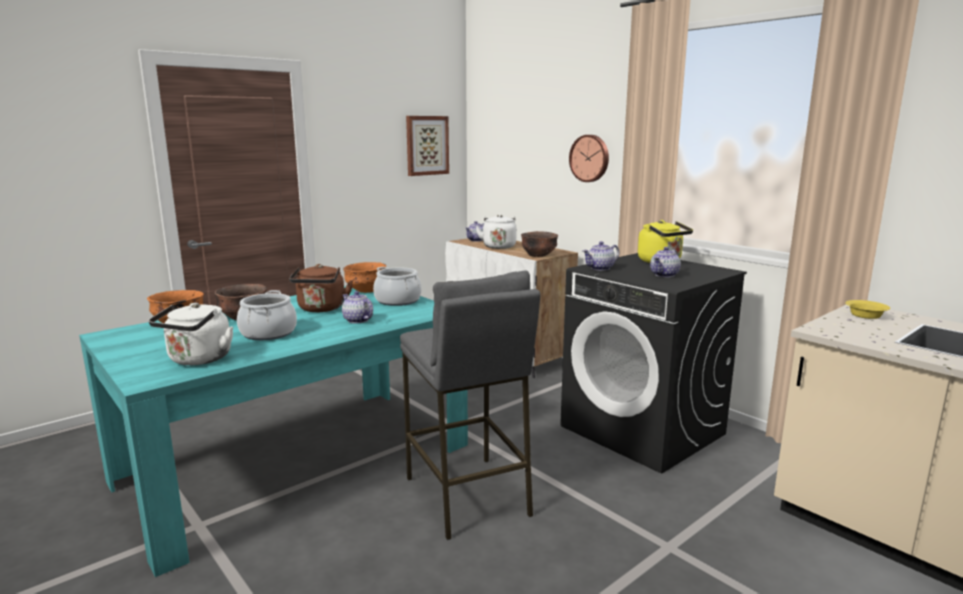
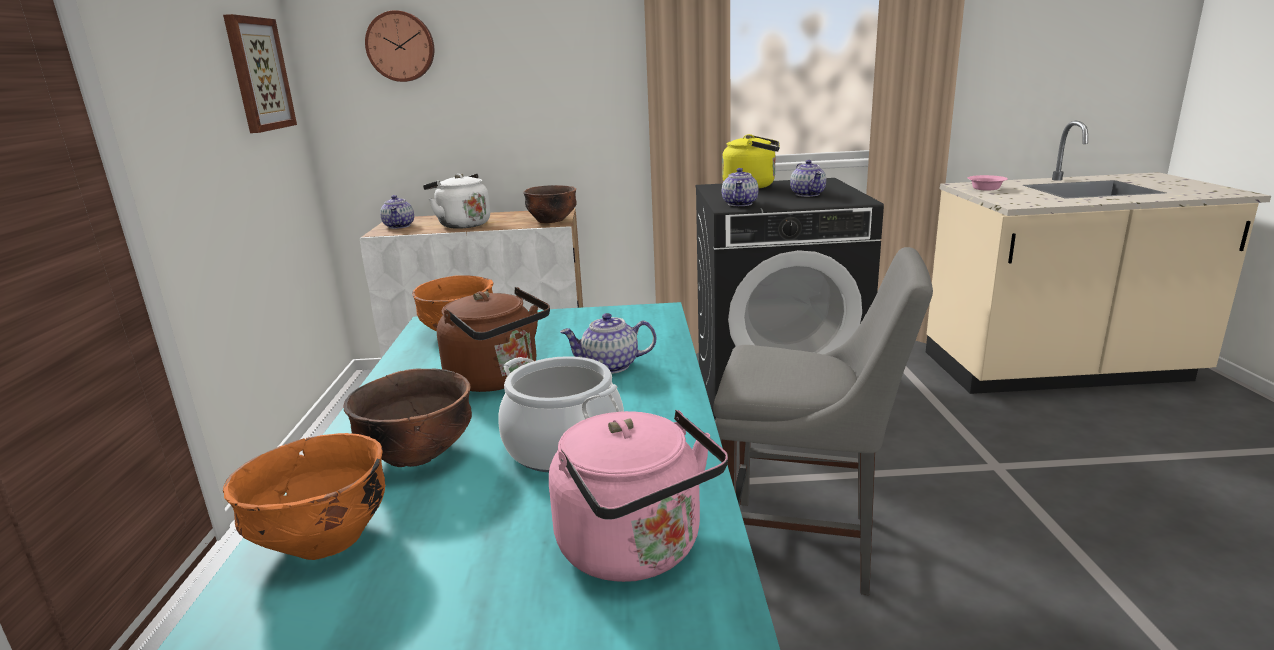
camera: 50 degrees left, 5 degrees up
(198, 360) = (636, 551): white kettle -> pink kettle
(398, 300) = (556, 324): cooking pot -> none
(467, 496) = (808, 545): grey stool -> grey chair
(590, 158) = (573, 72): wall clock -> wall clock (401, 46)
(865, 316) = (986, 189): yellow bowl -> pink bowl

